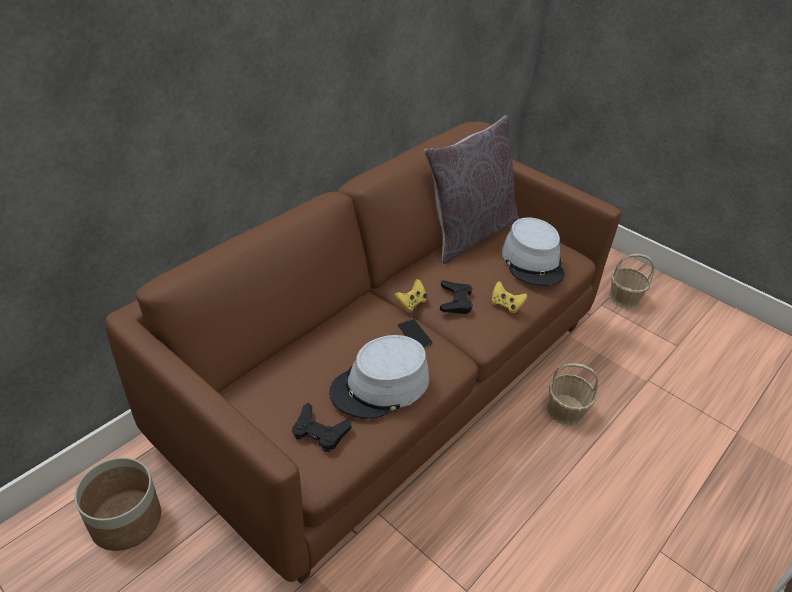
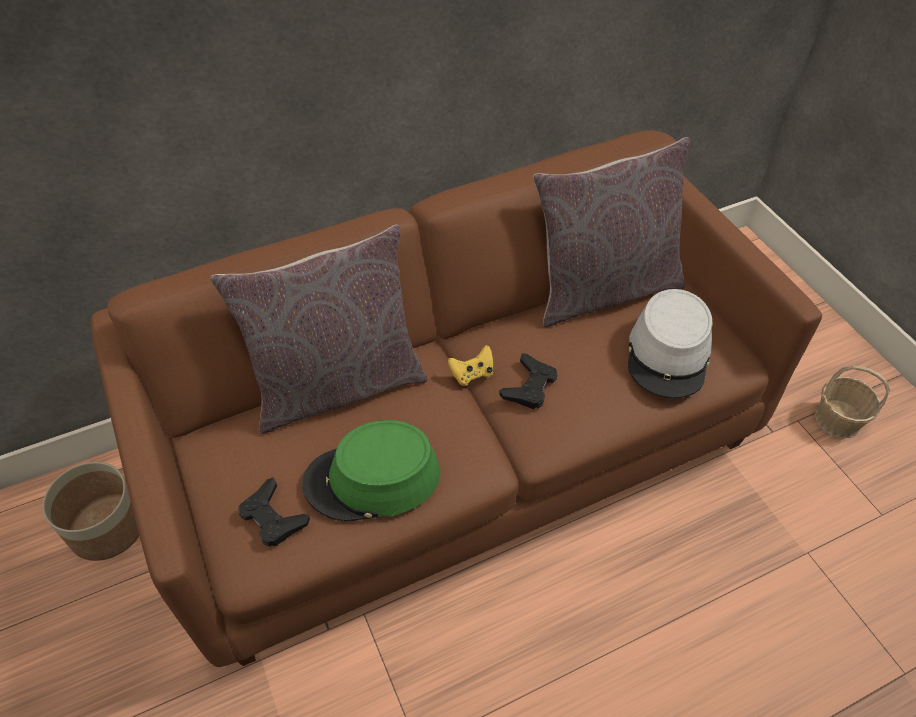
camera: 25 degrees right, 10 degrees up
(317, 333) = (338, 385): none -> grey pillow
(380, 386) = (372, 479): grey hat -> green hat
(414, 334) = (452, 419): phone -> none
(506, 305) = (594, 410): yellow game controller -> none
(566, 411) = (664, 560): basket -> none

